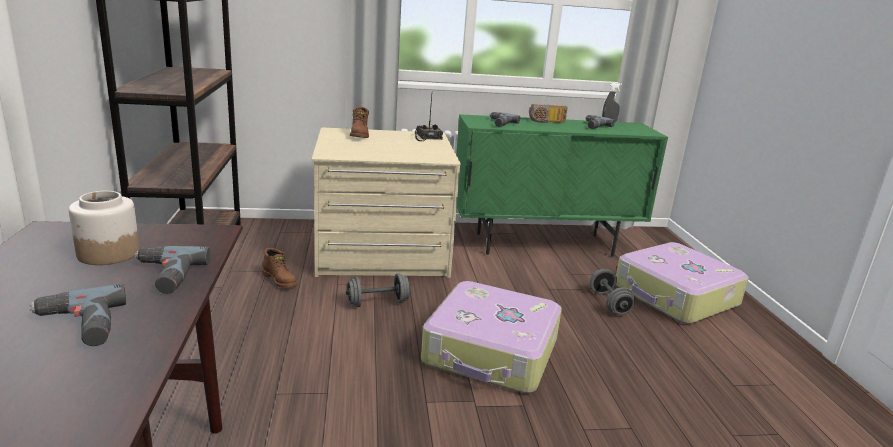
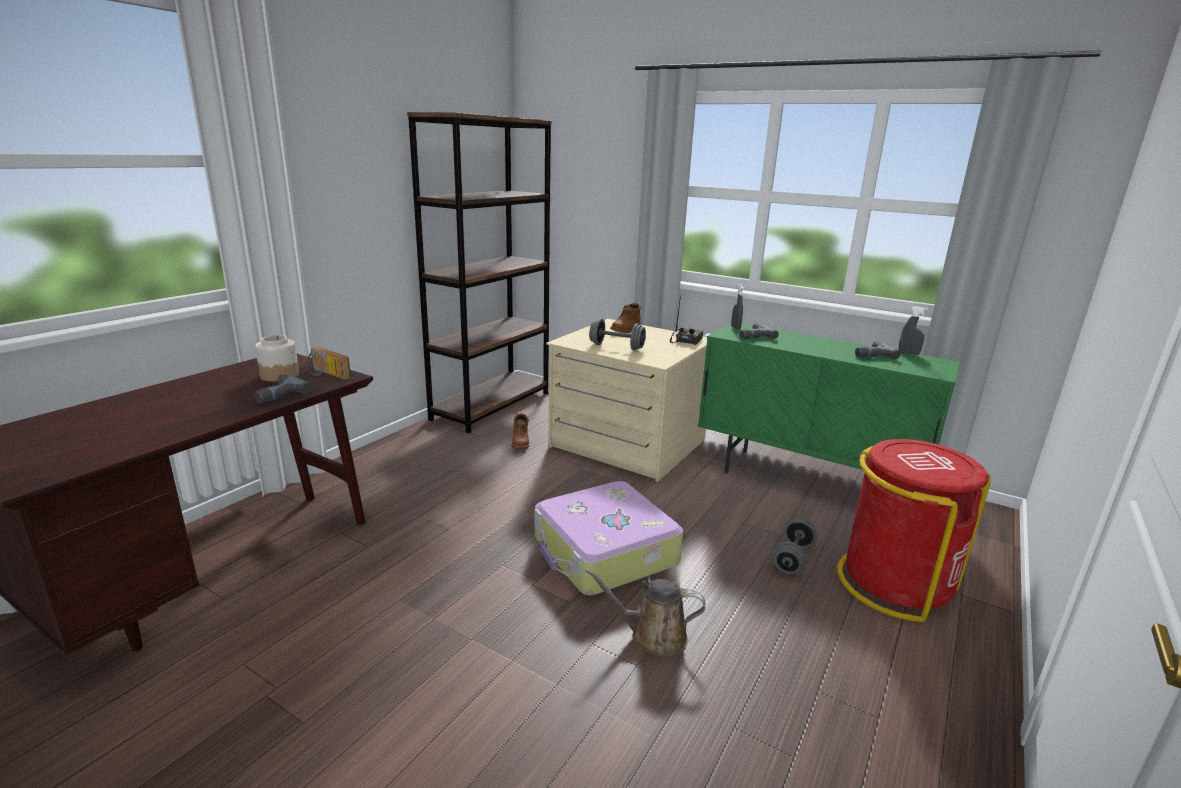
camera: 40 degrees right, 0 degrees up
(79, 327) = (199, 407): power drill -> none
(377, 303) = (567, 481): grey dumbbell -> grey dumbbell (616, 347)
(474, 119) = (735, 328): none -> grey spray bottle
(546, 122) = (817, 342): radio -> radio (326, 374)
(610, 400) = (652, 636): none -> brown watering can
(675, 296) = (894, 583): suitcase -> red trash can

